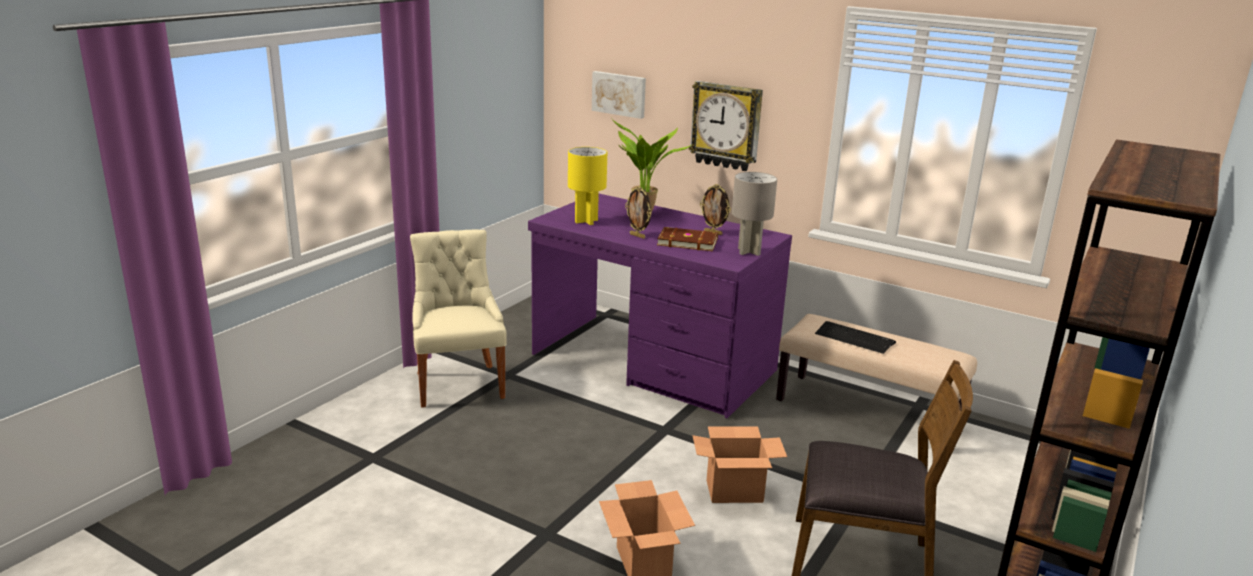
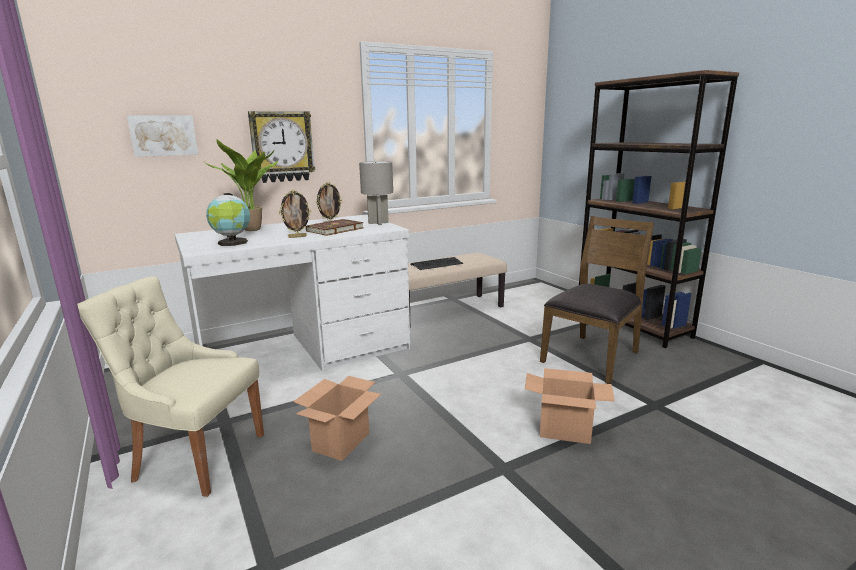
camera: 60 degrees left, 5 degrees down
(586, 221) = (232, 243): yellow table lamp -> globe
(653, 363) = (305, 353): purple desk -> white desk
(735, 491) = (498, 371): cardboard box -> cardboard box (341, 441)

